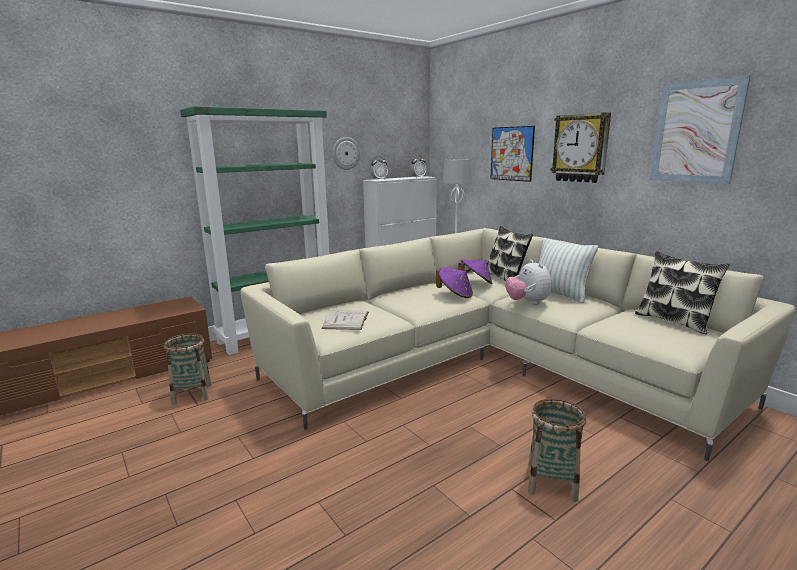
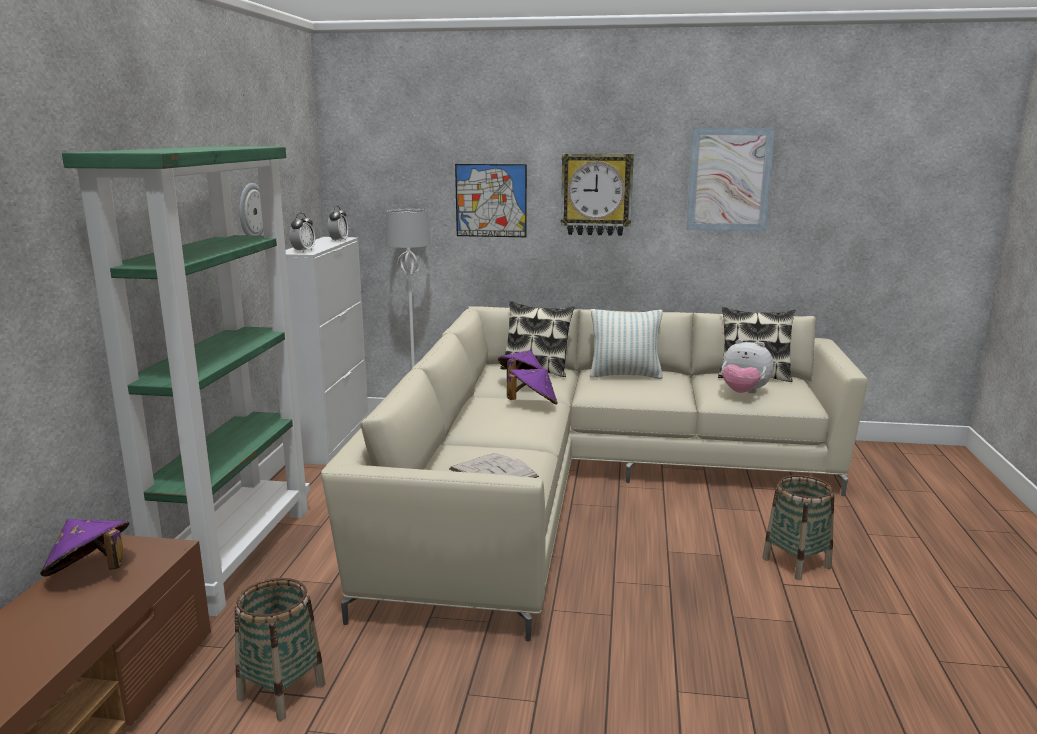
camera: 45 degrees left, 0 degrees up
(158, 308) = (91, 573): none -> purple hat
(527, 302) = (617, 392): plush toy -> plush toy (743, 393)

